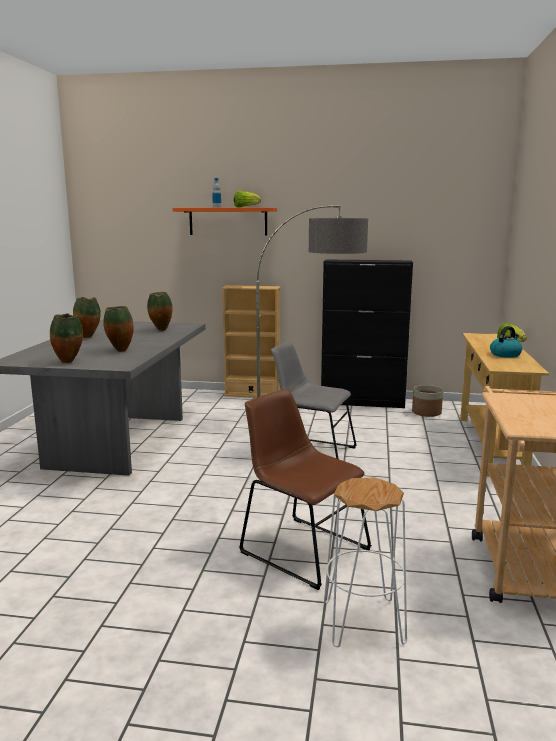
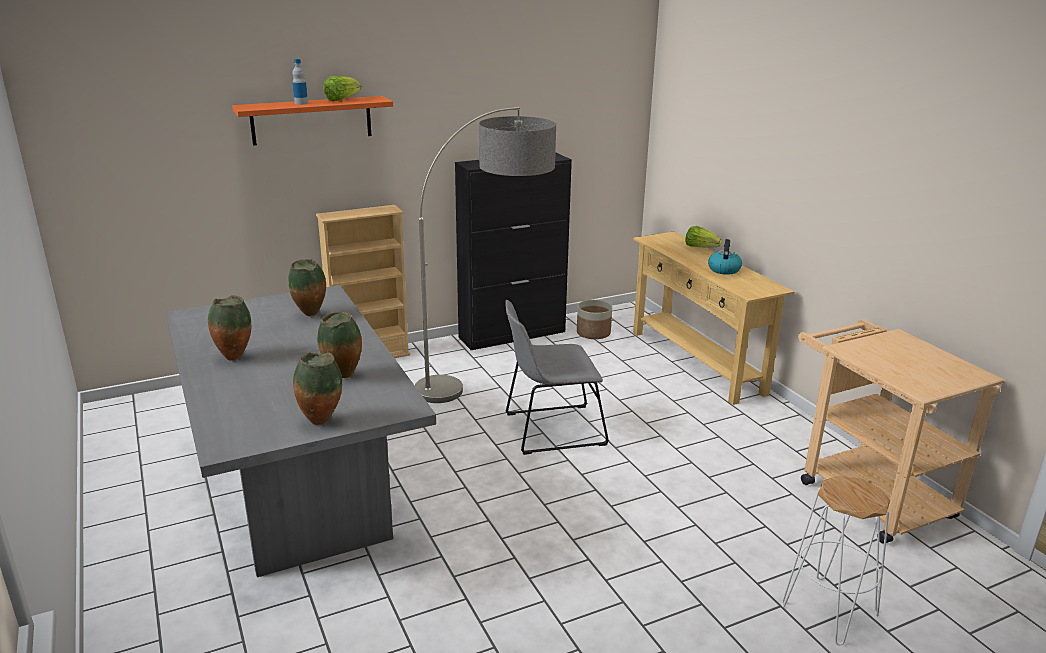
camera: 35 degrees left, 10 degrees up
(300, 548) = (692, 557): brown chair -> none

